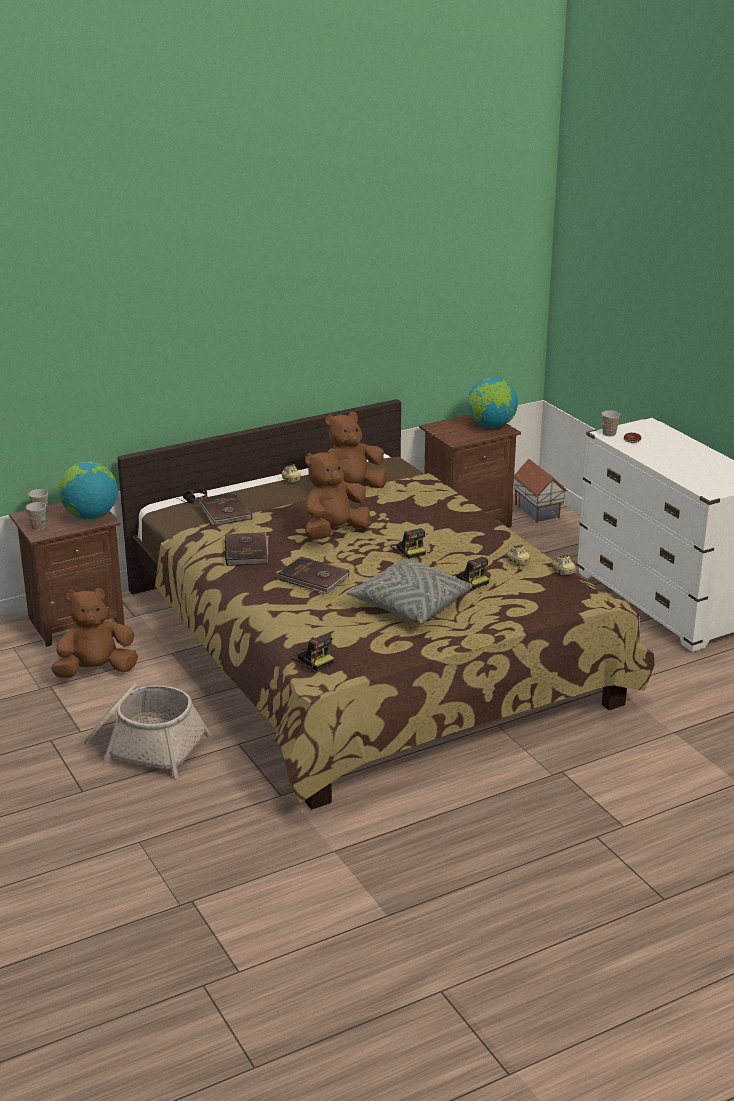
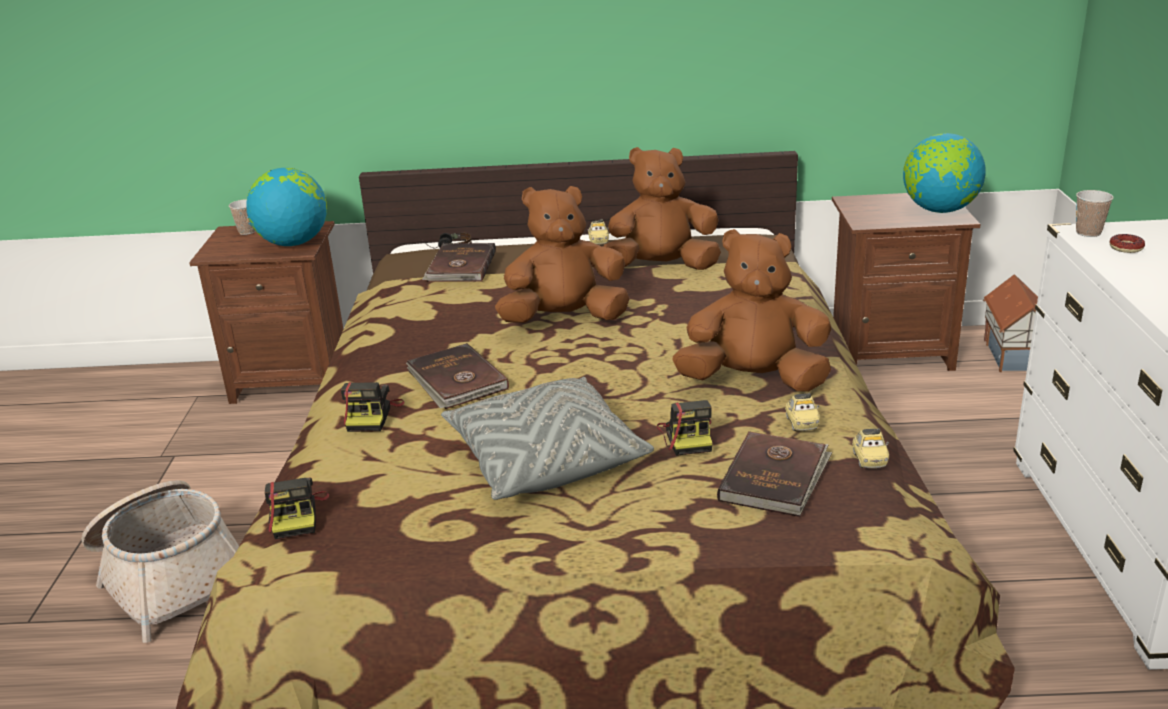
camera: 30 degrees right, 0 degrees up
(38, 527) = (222, 246): cup -> none
(96, 671) = (241, 449): brown plush toy -> brown plush toy (754, 381)
(247, 551) = (422, 323): brown book -> brown book (775, 478)
(409, 549) = (643, 366): camera -> camera (372, 416)

